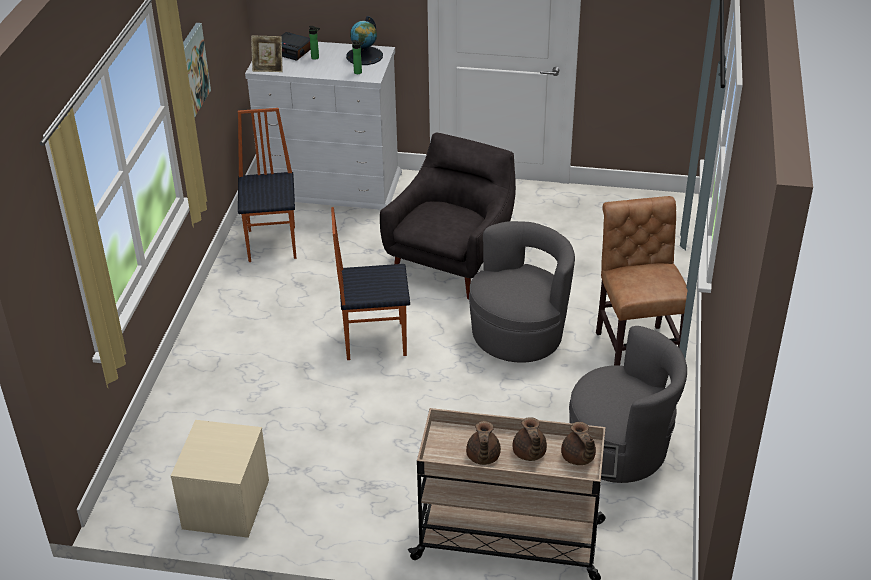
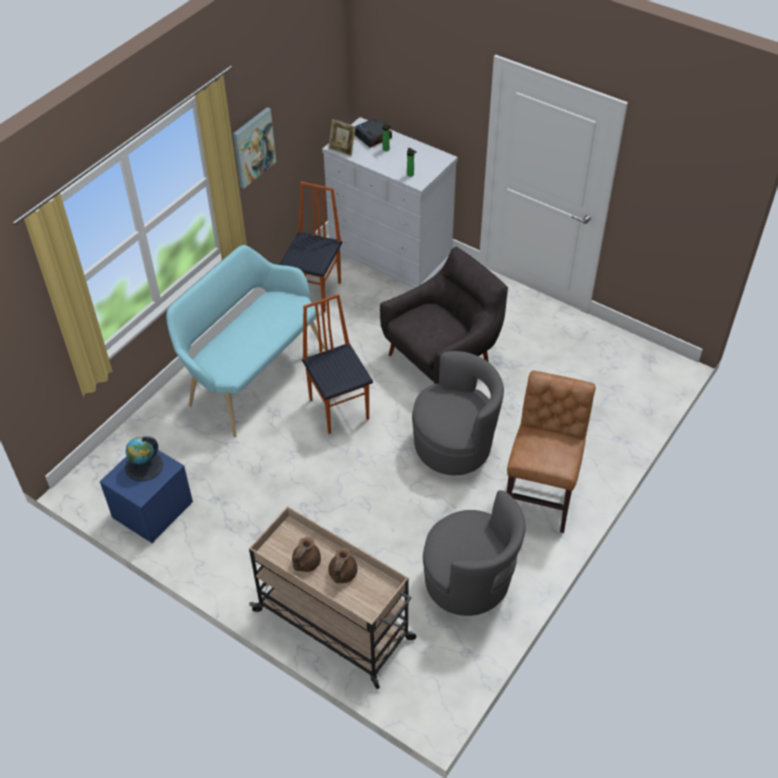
camera: 25 degrees right, 10 degrees up
(226, 505) = (152, 510): beige nightstand -> blue nightstand
(253, 339) = (251, 375): none -> turquoise bench
(364, 56) = (426, 159): globe -> globe (144, 466)
(374, 340) = (339, 408): chair -> chair turned 45 degrees clockwise
(578, 458) = (376, 594): brown teapot -> none

